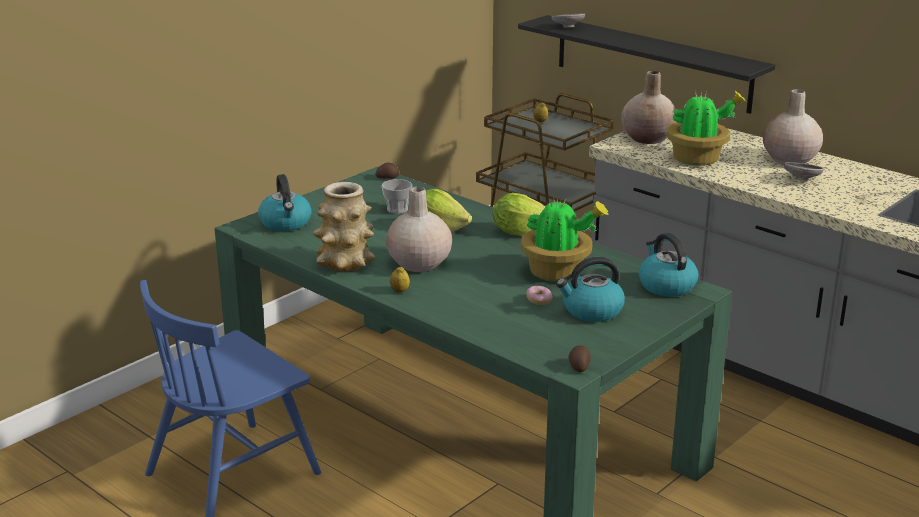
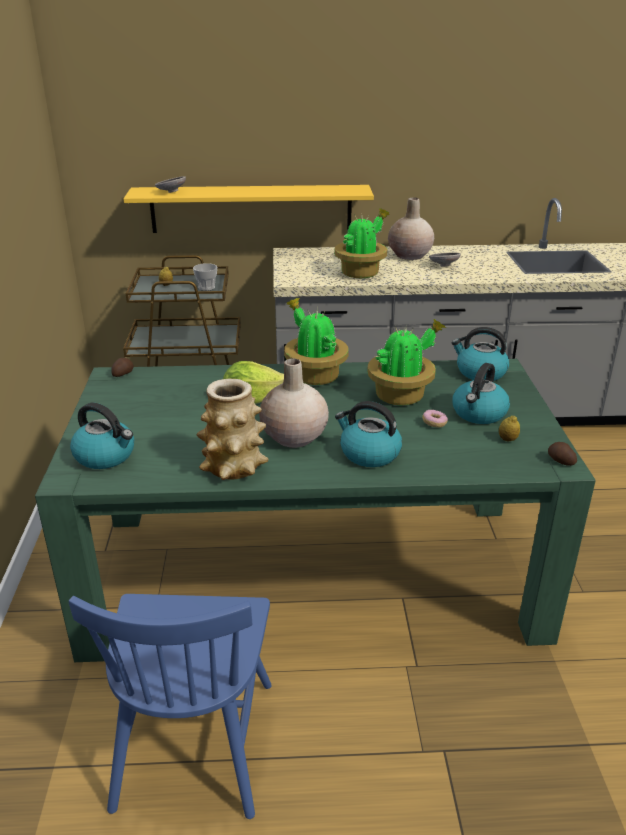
camera: 45 degrees left, 5 degrees up
(397, 209) = (184, 398): cup -> cup (206, 287)
(399, 291) = (327, 469): lemon -> lemon (507, 439)
(447, 296) = (368, 453): none -> kettle
(520, 232) = (314, 375): lettuce -> potted plant
(648, 138) = (300, 269): beige vase -> none
(651, 63) = (251, 208): black shelf -> yellow shelf

